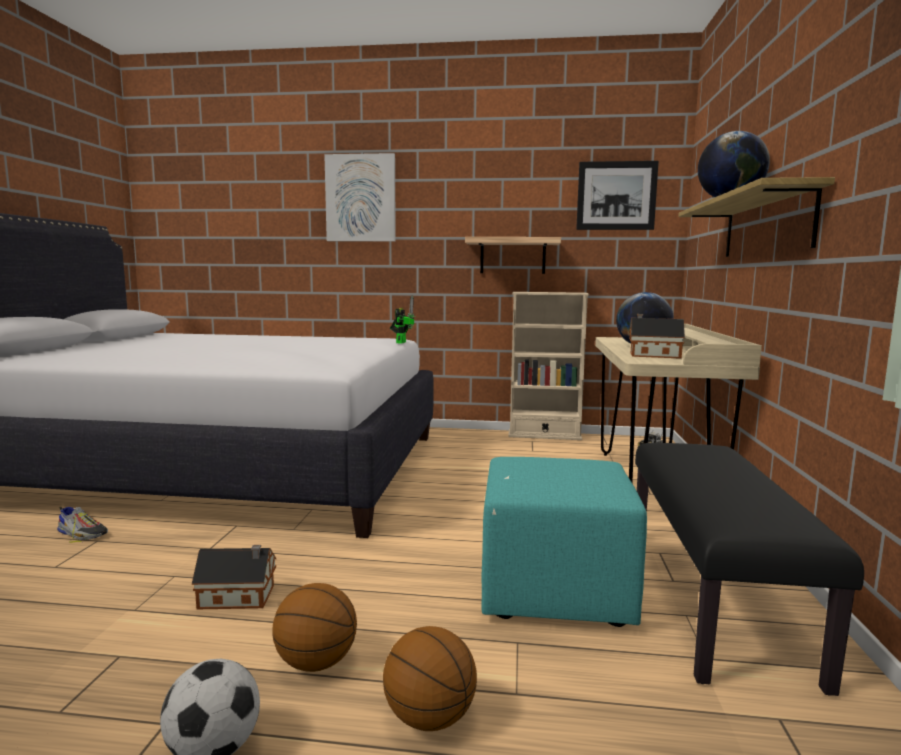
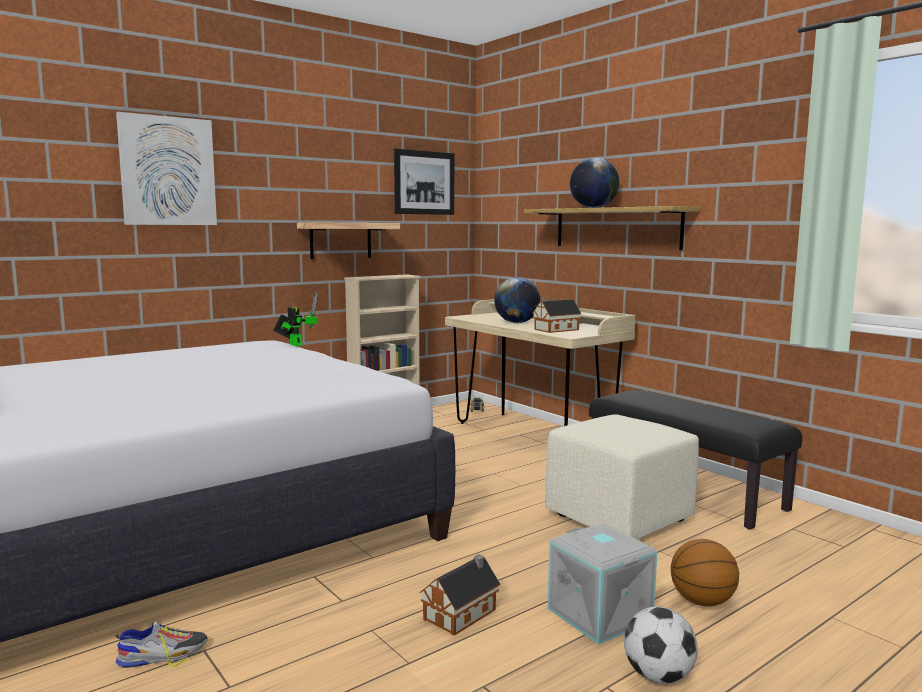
camera: 45 degrees left, 0 degrees up
(316, 663) = (601, 614): basketball -> grey storage box
(552, 591) = (618, 519): turquoise ottoman -> beige ottoman

